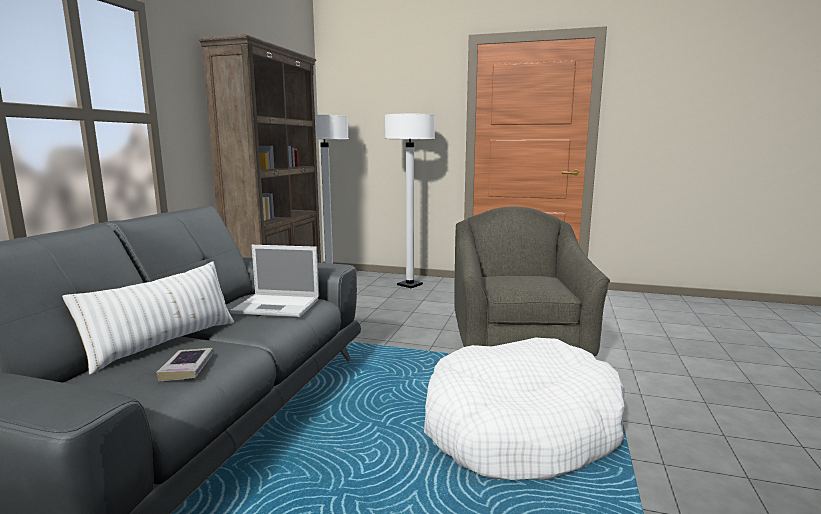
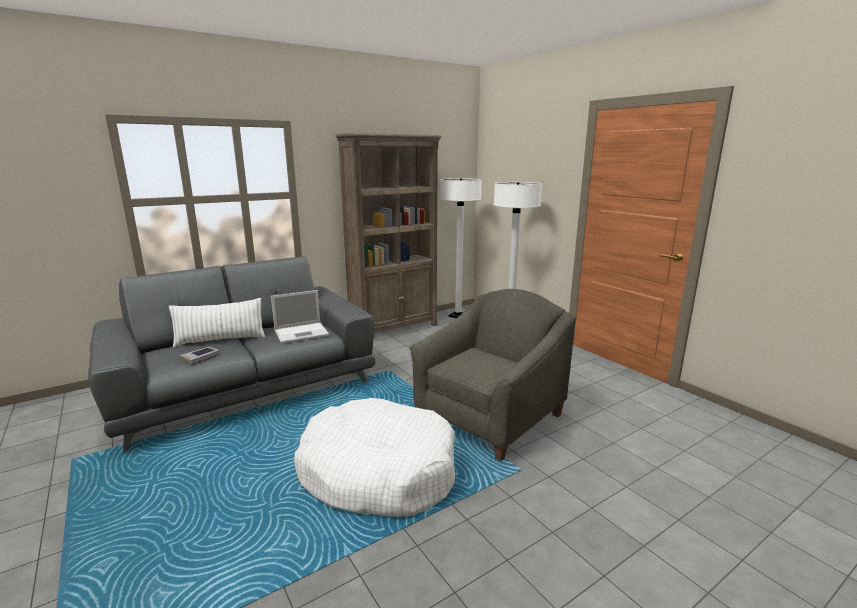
camera: 40 degrees right, 5 degrees up
(278, 306) = (302, 333): laptop -> laptop turned 75 degrees counterclockwise

